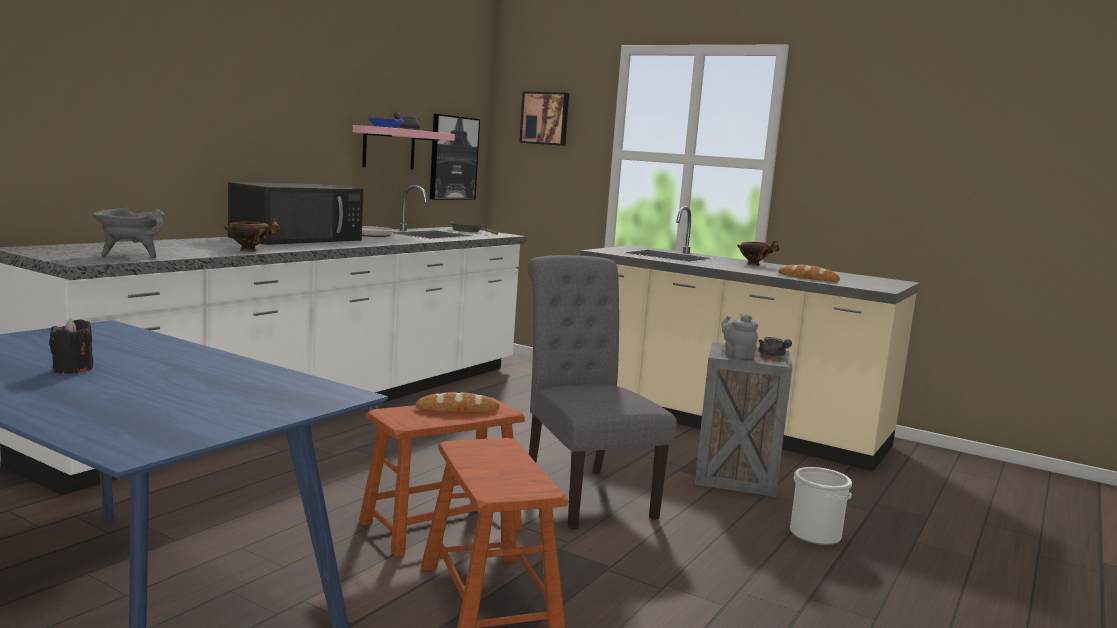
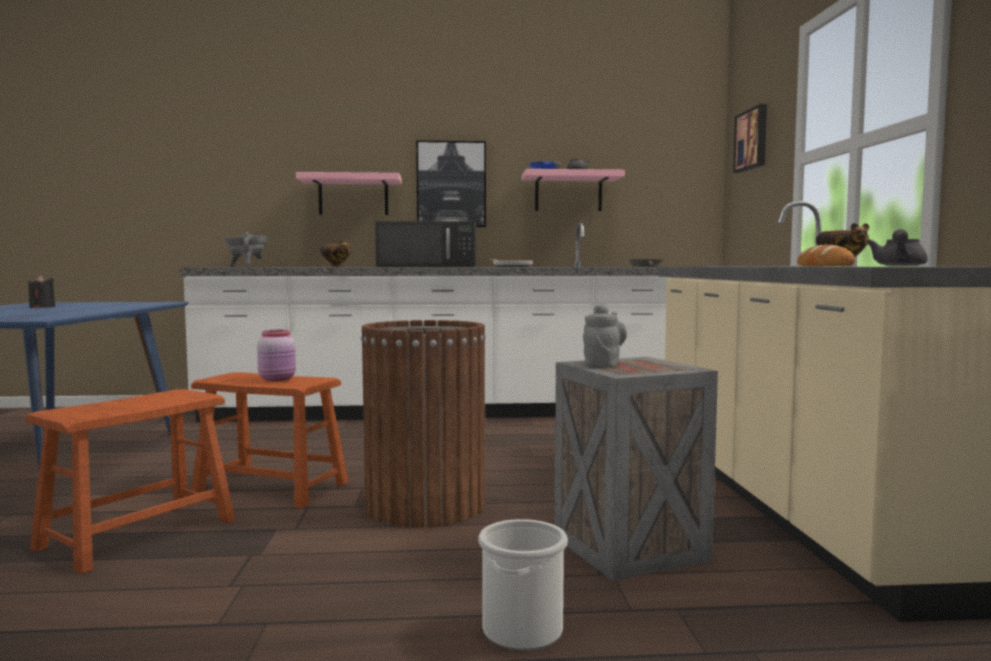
camera: 55 degrees right, 5 degrees down
(182, 140) = (353, 196): none -> pink shelf
(453, 158) = (660, 198): picture -> picture (451, 184)
(457, 409) = (278, 379): bread -> pink jar
(583, 493) = (425, 505): grey chair -> brown trash can
(773, 356) = (656, 370): grey teapot -> grey teapot (899, 266)

